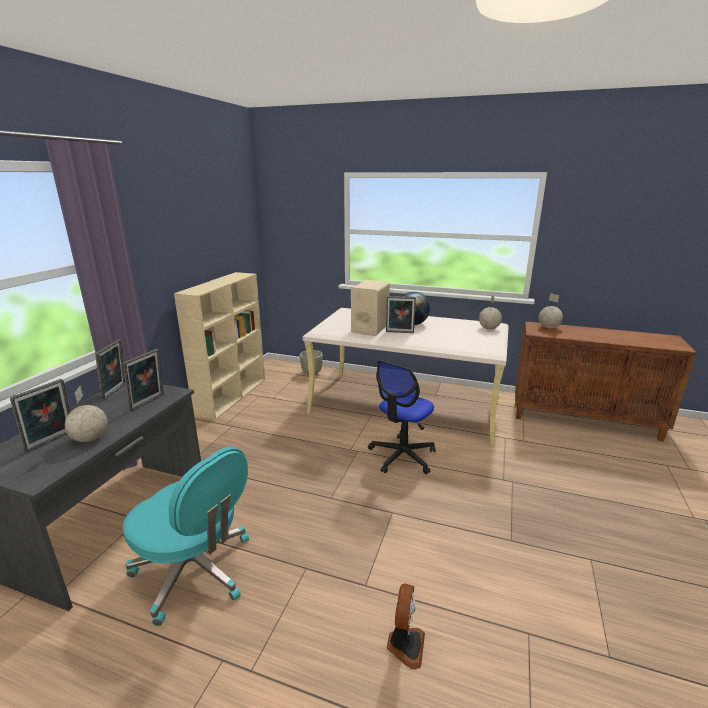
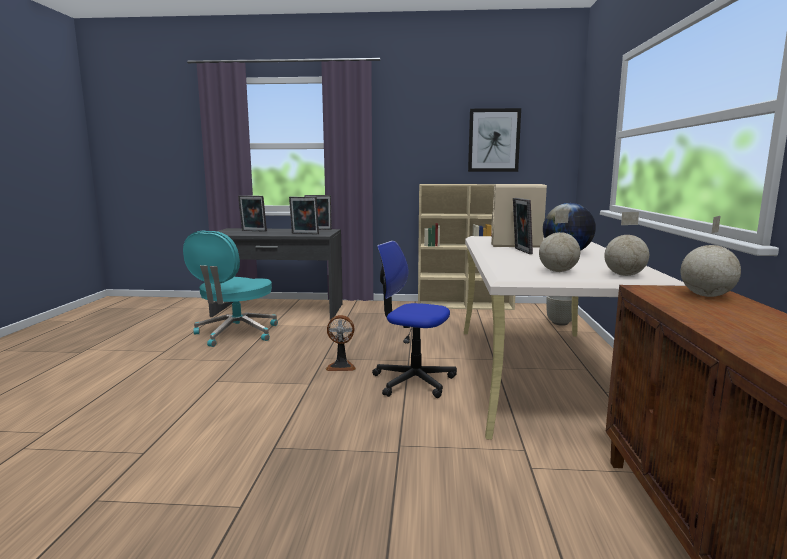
camera: 75 degrees right, 10 degrees down
(91, 438) = (256, 233): globe -> globe (558, 271)
(215, 234) = (494, 140): none -> picture
(405, 645) = (153, 399): fan -> fan (341, 366)

